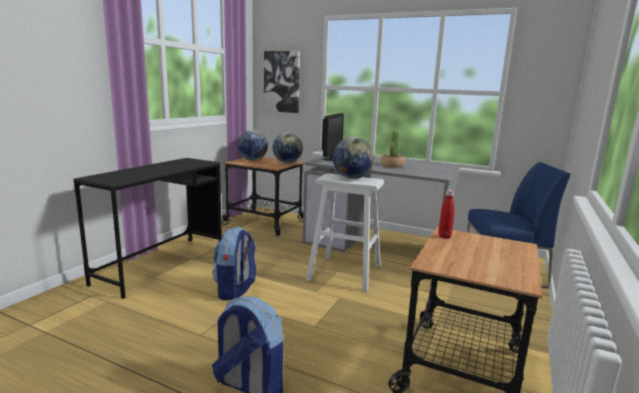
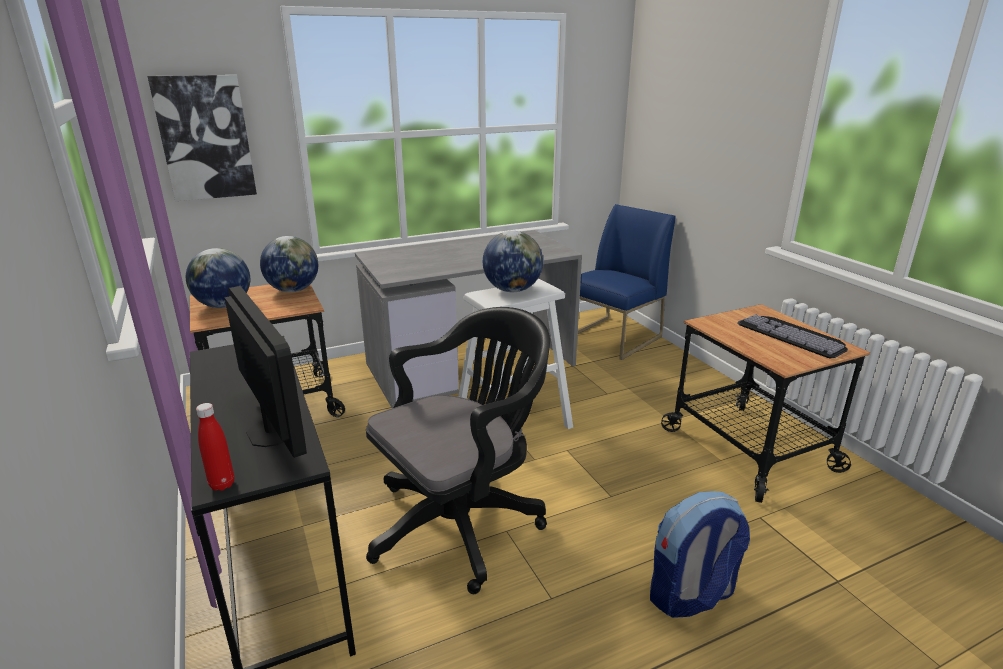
camera: 50 degrees left, 10 degrees up
(235, 290) = (462, 521): backpack -> black office chair
(330, 159) = (392, 265): monitor -> monitor (271, 432)
(392, 165) = (481, 251): potted plant -> none
(444, 237) = (717, 329): red bottle -> red bottle (222, 484)
(499, 261) = (794, 335): none -> keyboard

